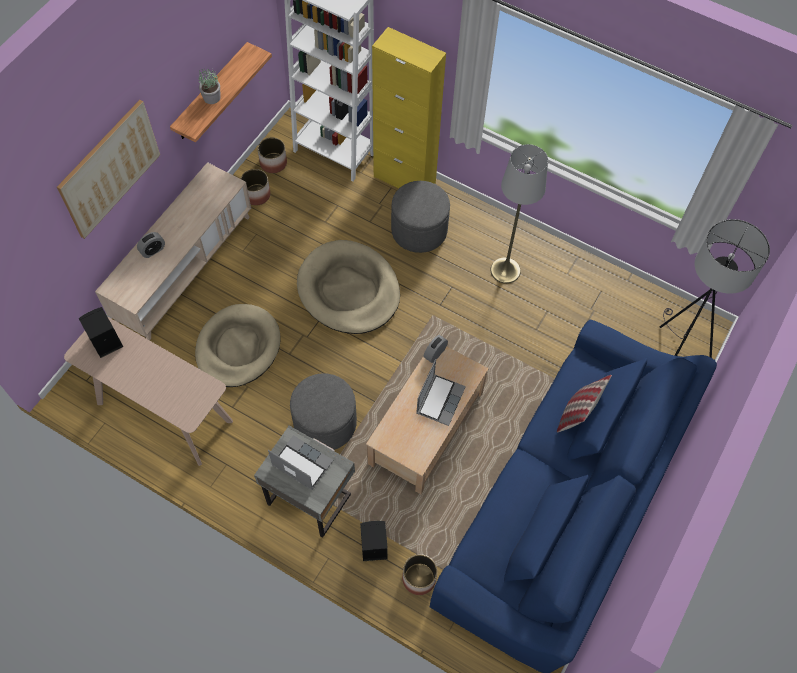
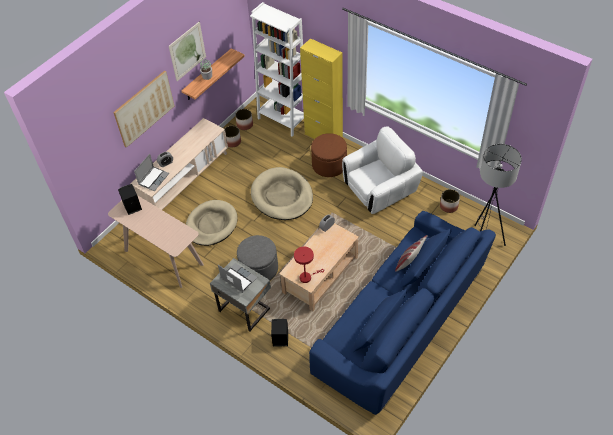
camera: 10 degrees right, 10 degrees down
(176, 60) = (187, 51): none -> picture
(413, 447) = (307, 277): none -> red table lamp
(419, 230) = (329, 165): grey ottoman -> brown ottoman
(419, 578) = (306, 358): planter -> planter (449, 206)
(440, 399) = (327, 252): laptop -> laptop (153, 179)
(505, 270) = (380, 189): grey floor lamp -> white armchair

